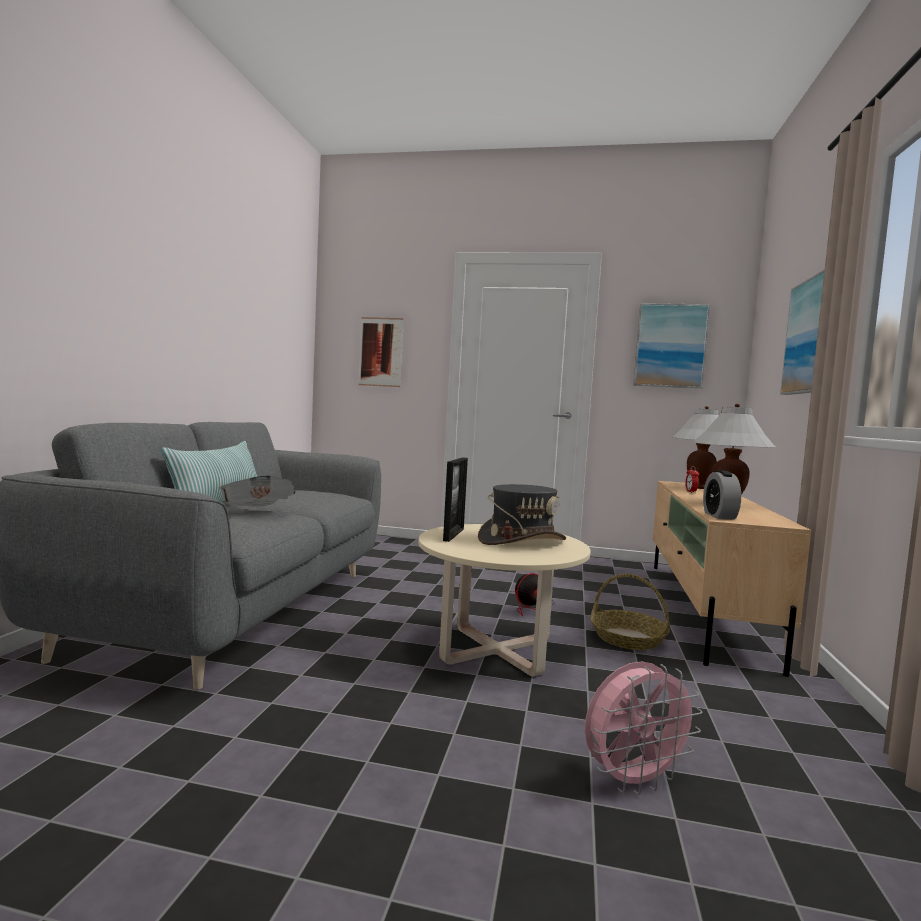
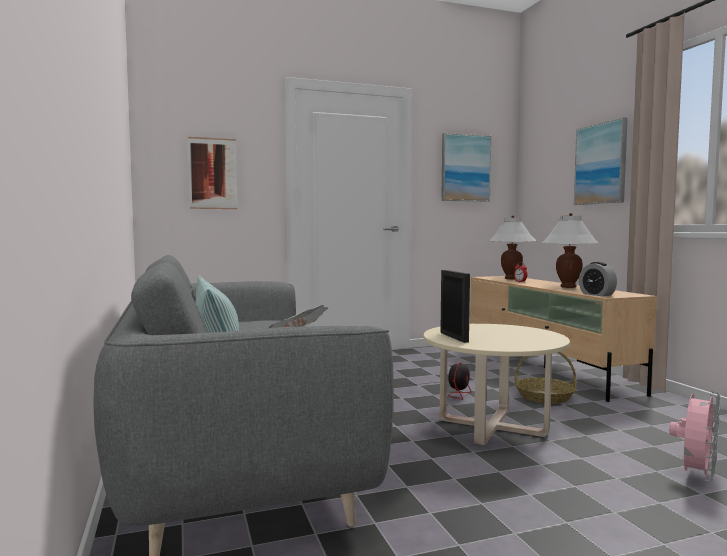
camera: 30 degrees left, 0 degrees up
(521, 541) = (503, 333): grey hat -> none

